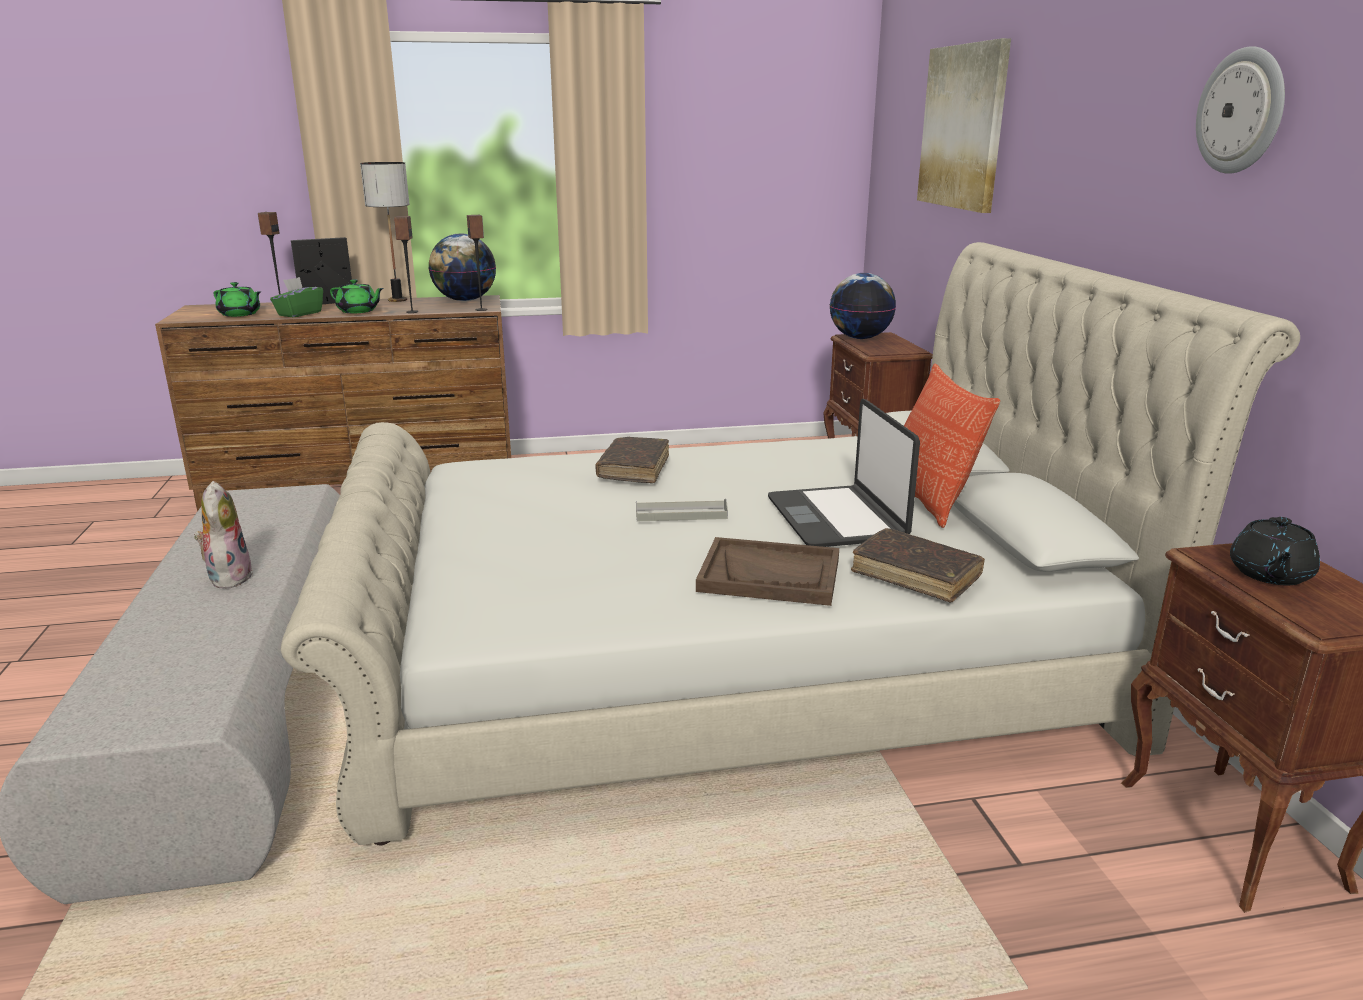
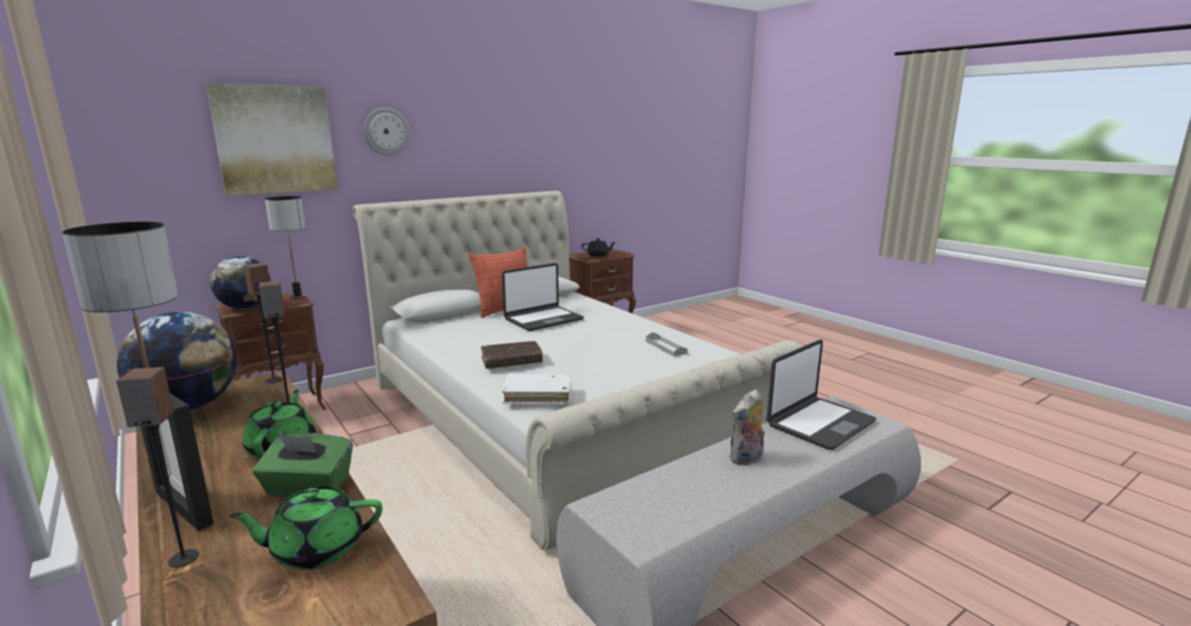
camera: 115 degrees left, 5 degrees down
(186, 668) = (819, 423): none -> laptop
(240, 314) = (316, 549): green teapot -> green teapot turned 105 degrees counterclockwise
(502, 466) = (538, 395): none -> white book
(681, 514) = (570, 341): grey tray -> grey tray (665, 347)
(770, 575) = (615, 322): brown tray -> none
(895, 351) = (297, 297): none -> table lamp
(916, 575) = (589, 306): brown book -> none
(1242, 111) = (506, 129): wall clock -> wall clock (386, 131)

